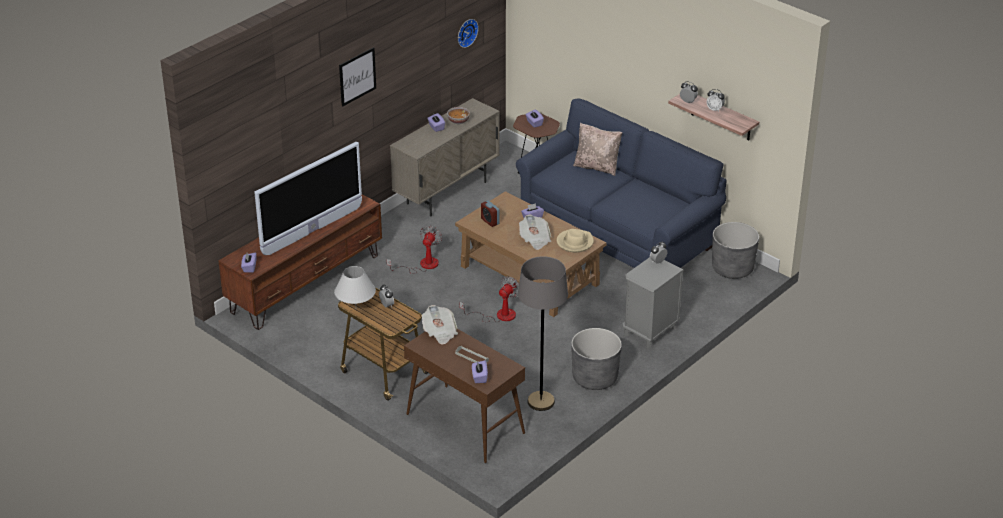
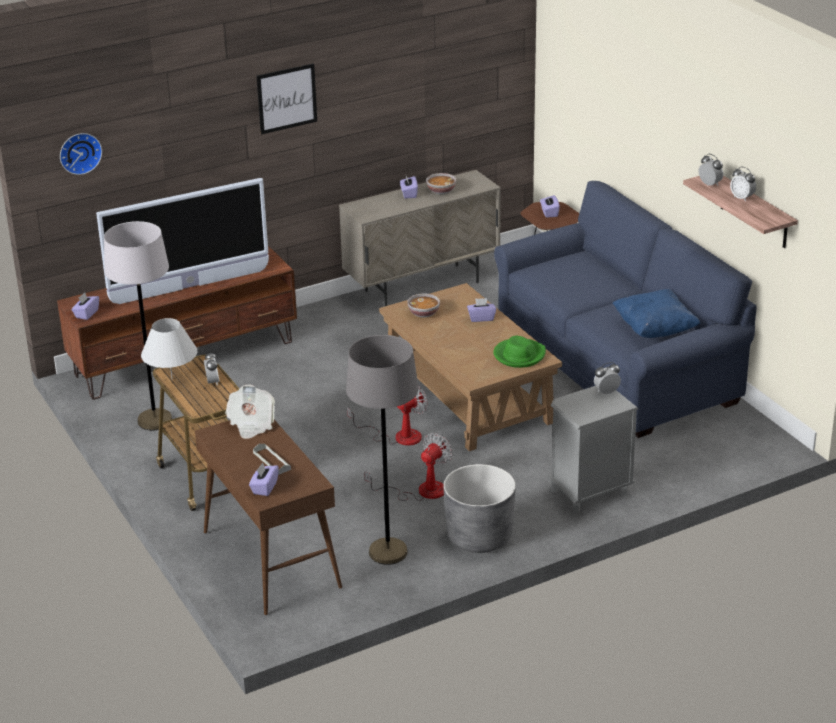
camera: 20 degrees right, 5 degrees down
(316, 337) = (154, 420): none -> grey floor lamp
(422, 265) = (339, 362): fan -> fan (421, 491)
(466, 32) = (468, 76): wall clock -> wall clock (79, 152)
(490, 221) = (424, 313): alarm clock -> bowl
(535, 239) = (468, 343): newspaper -> none
(575, 242) = (519, 355): beige hat -> green hat
(597, 167) = (600, 272): beige pillow -> none
(657, 206) = (655, 329): none -> blue pillow
(732, 268) = (750, 435): grey planter -> none

